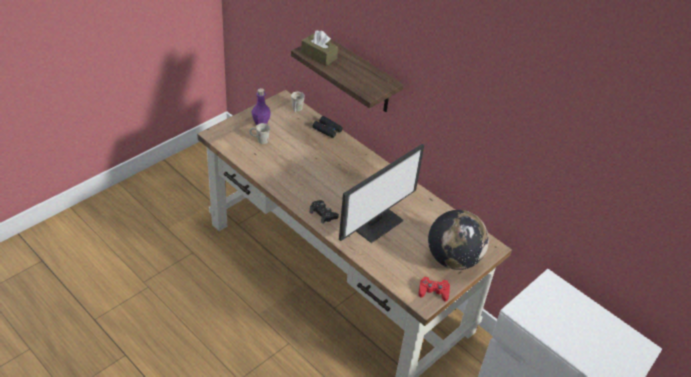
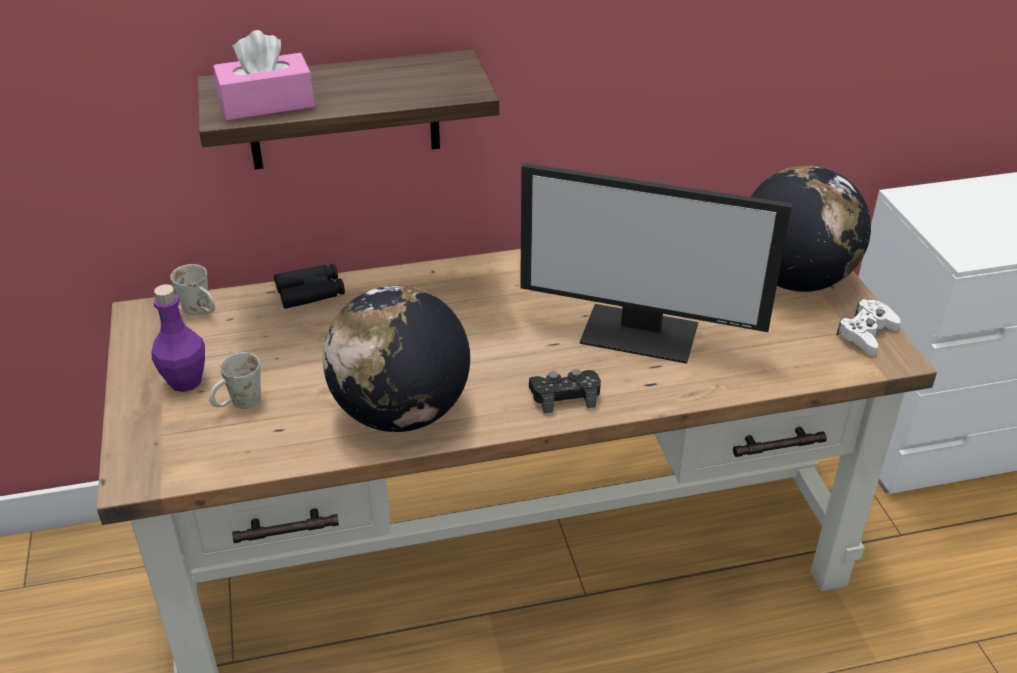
camera: 55 degrees left, 5 degrees down
(283, 177) = (400, 412): none -> globe
(319, 55) = (266, 104): brown tissue box -> pink tissue box
(377, 223) = (641, 332): monitor -> monitor turned 120 degrees clockwise
(433, 291) = (866, 333): red game controller -> white game controller

